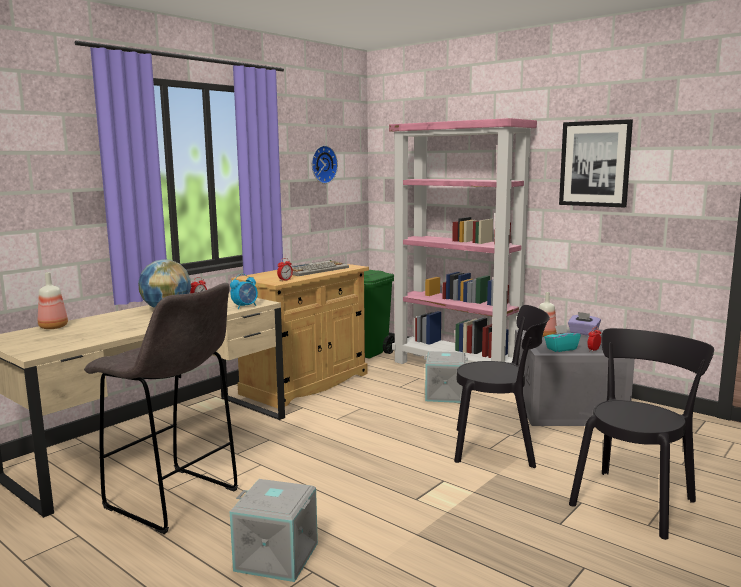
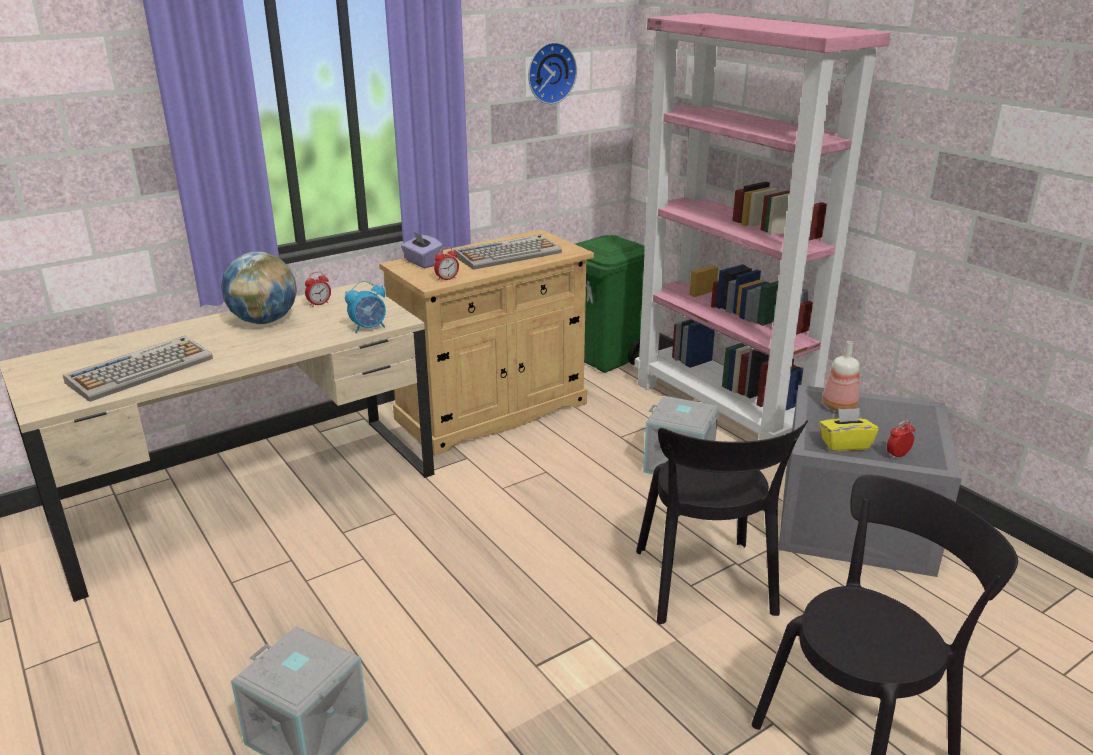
camera: 15 degrees right, 15 degrees up
(53, 327) = (102, 348): bottle -> none
(95, 333) = (141, 370): none -> keyboard
(174, 500) = (231, 602): grey stool -> none
(499, 447) = (705, 586): black chair -> black chair turned 60 degrees clockwise
(561, 349) = (845, 444): turquoise tissue box -> yellow tissue box
(583, 333) = (906, 409): purple tissue box -> purple tissue box (422, 263)
(595, 164) = (977, 125): picture -> none

